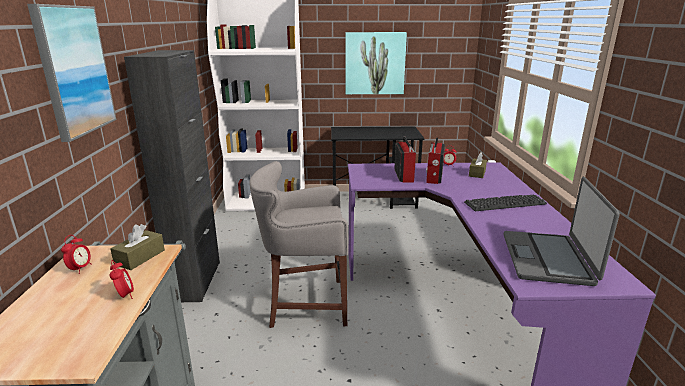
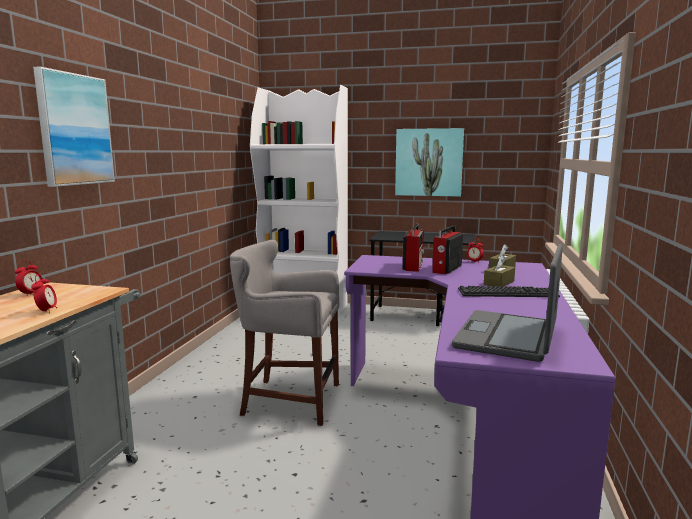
camera: 15 degrees right, 10 degrees down
(140, 257) = (85, 292): brown tissue box -> brown tissue box (499, 283)
(195, 281) = (192, 367): black cabinet -> none

